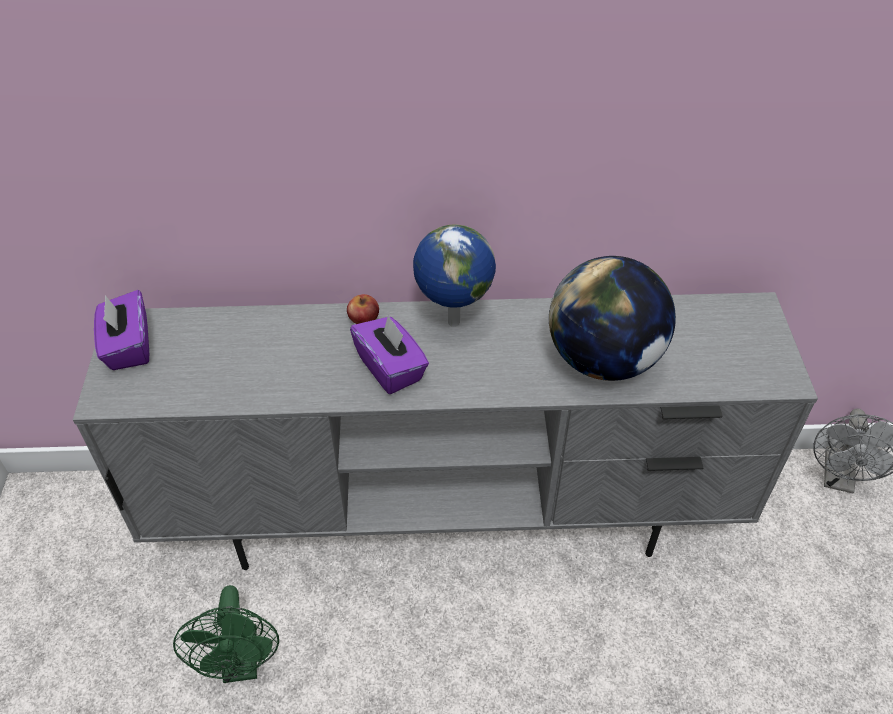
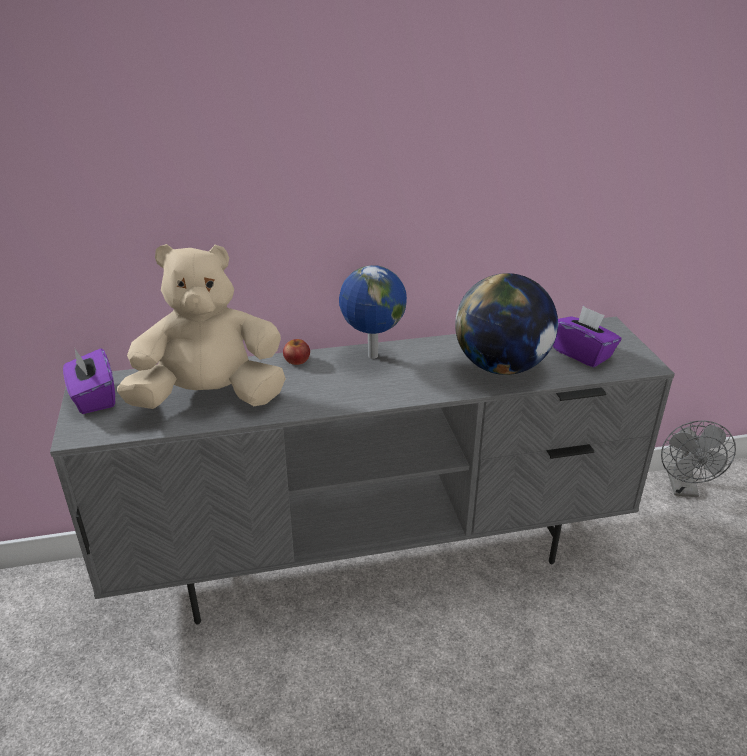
camera: 10 degrees left, 15 degrees down
(241, 664) = (207, 704): green fan -> none
(254, 364) = (210, 398): none -> beige plush toy
(391, 368) = (329, 389): purple tissue box -> purple tissue box (582, 353)

